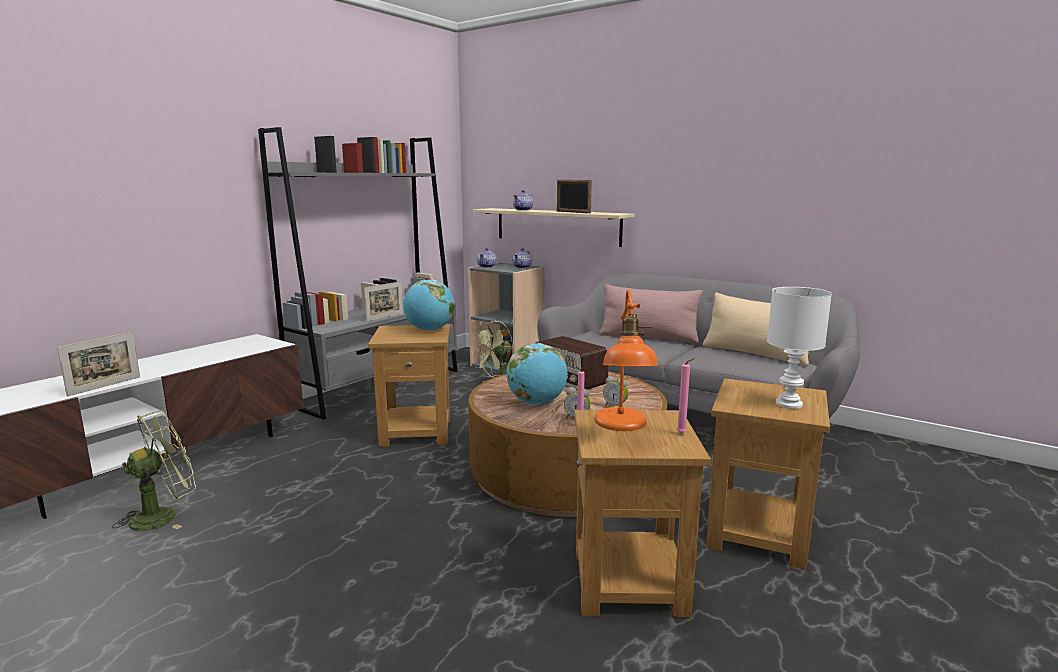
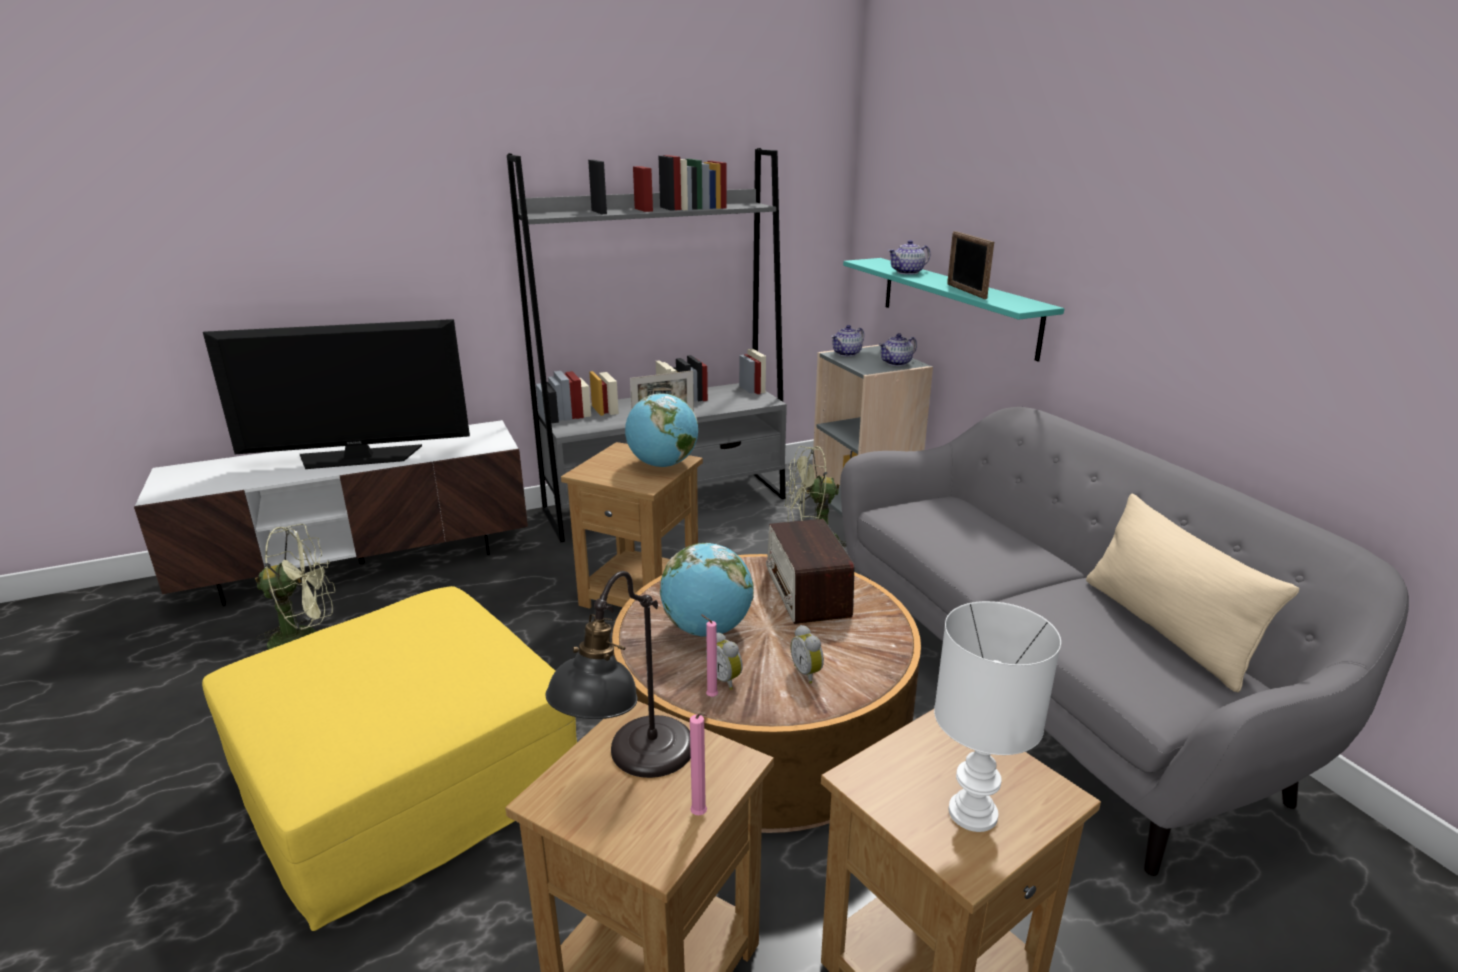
camera: 30 degrees right, 10 degrees up
(105, 386) = (280, 479): picture frame -> none
(162, 366) = (359, 457): none -> television
(357, 560) = (403, 778): none -> yellow ottoman
(556, 226) = (956, 305): beige shelf -> turquoise shelf
(624, 430) = (631, 771): orange table lamp -> grey table lamp
(648, 337) = (1010, 538): pink pillow -> none

